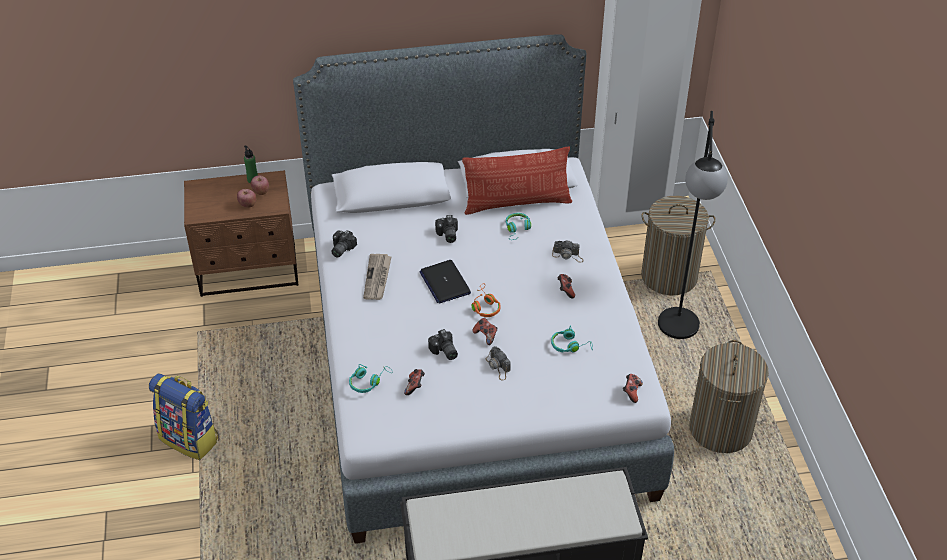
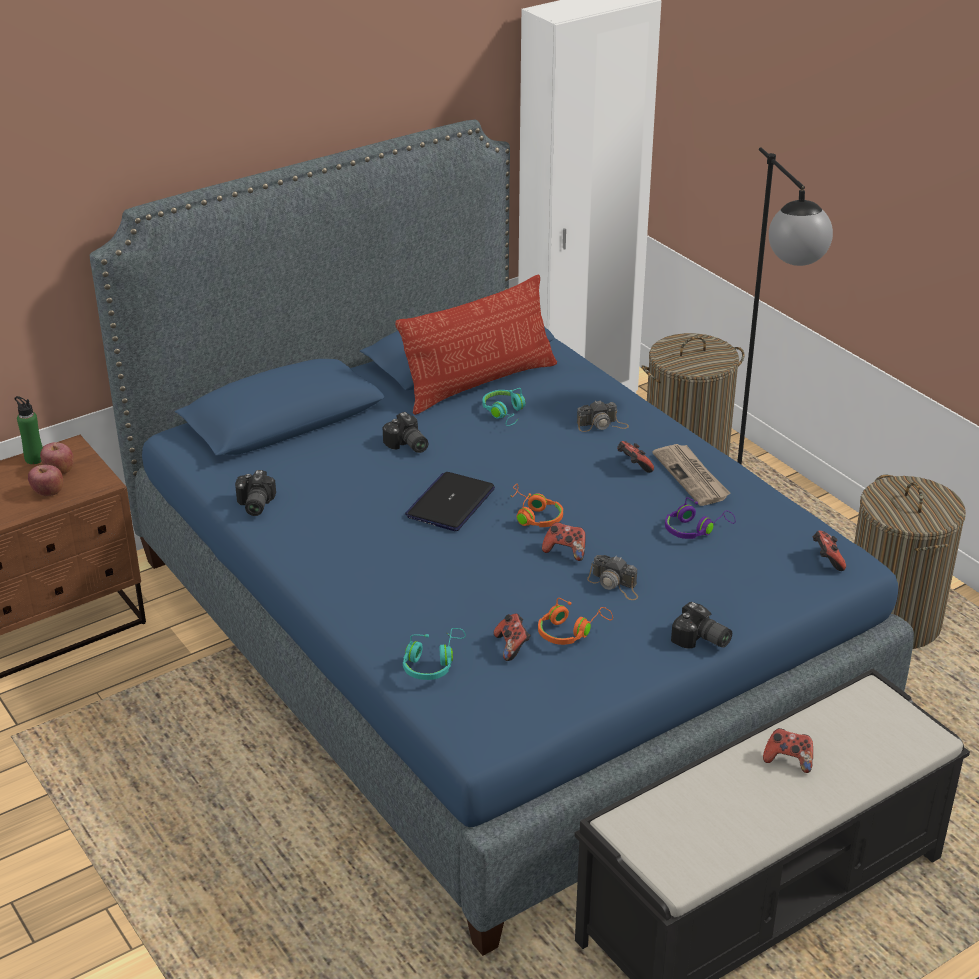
camera: 25 degrees left, 10 degrees down
(190, 438) = (95, 899): backpack -> none
(377, 278) = (341, 526): newspaper -> newspaper (692, 477)
(444, 352) = (520, 588): camera -> camera (701, 640)
(445, 282) = (450, 503): laptop -> laptop turned 75 degrees clockwise
(452, 388) = (571, 631): none -> orange headphones
(472, 360) = (487, 641): grey bed -> blue bed
(535, 505) = (788, 760): none -> game controller
(570, 345) = (695, 529): turquoise headphones -> purple headphones

